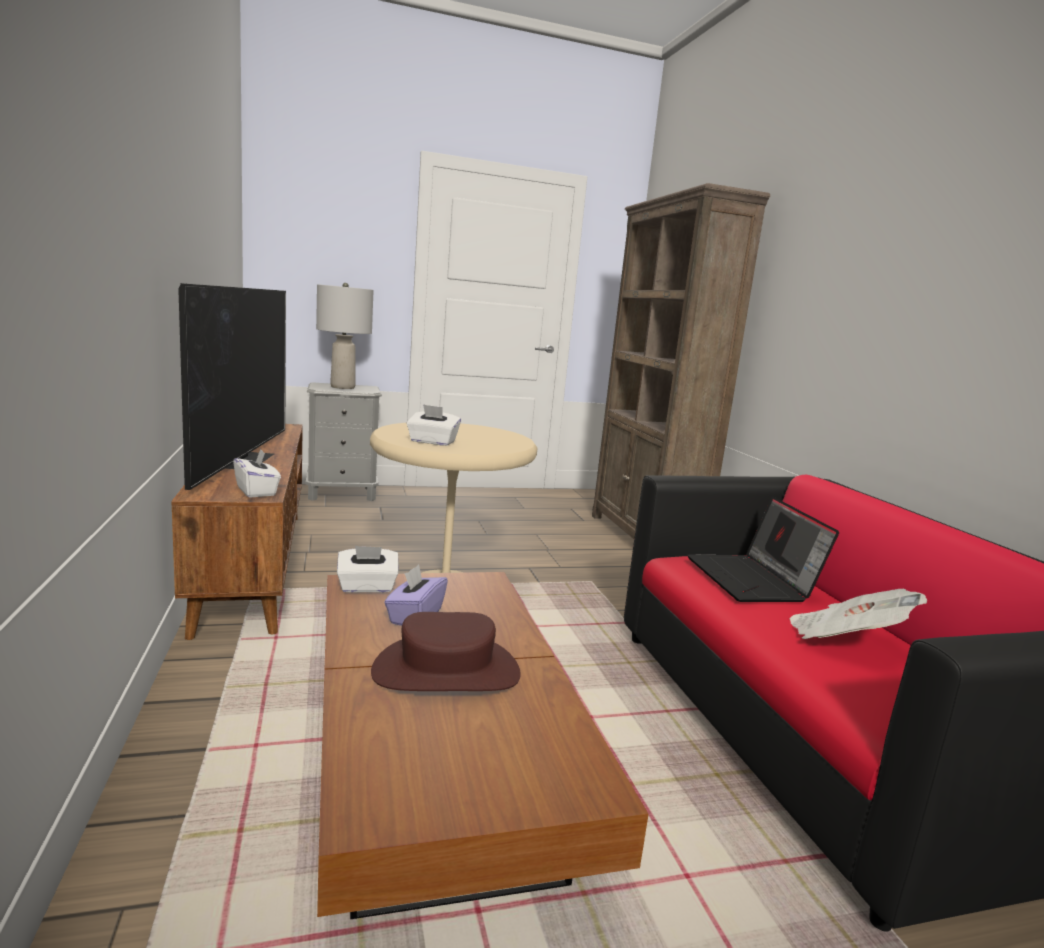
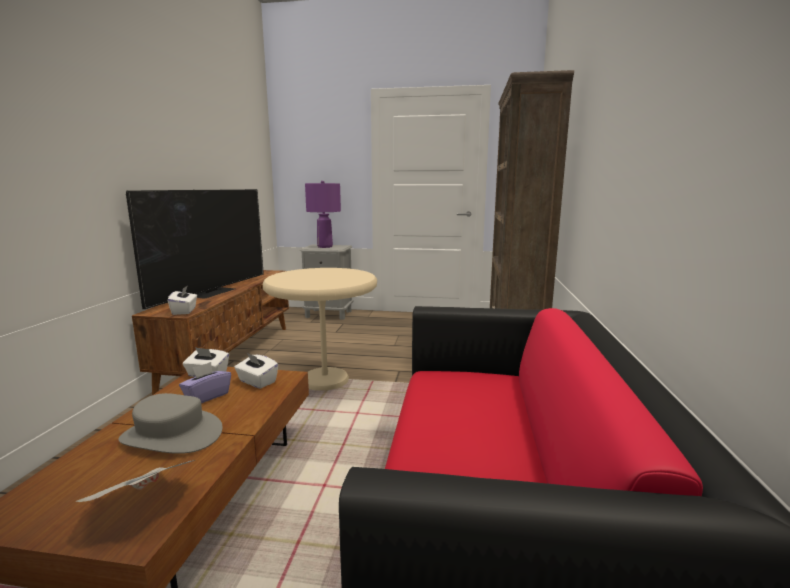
camera: 25 degrees right, 0 degrees up
(343, 387) = (325, 246): grey table lamp -> purple table lamp
(432, 442) = (294, 281): white tissue box -> white tissue box (257, 382)
(446, 671) = (171, 435): brown hat -> grey hat
(753, 580) = (467, 396): laptop -> none
(845, 640) = (474, 458): newspaper -> newspaper (144, 503)

